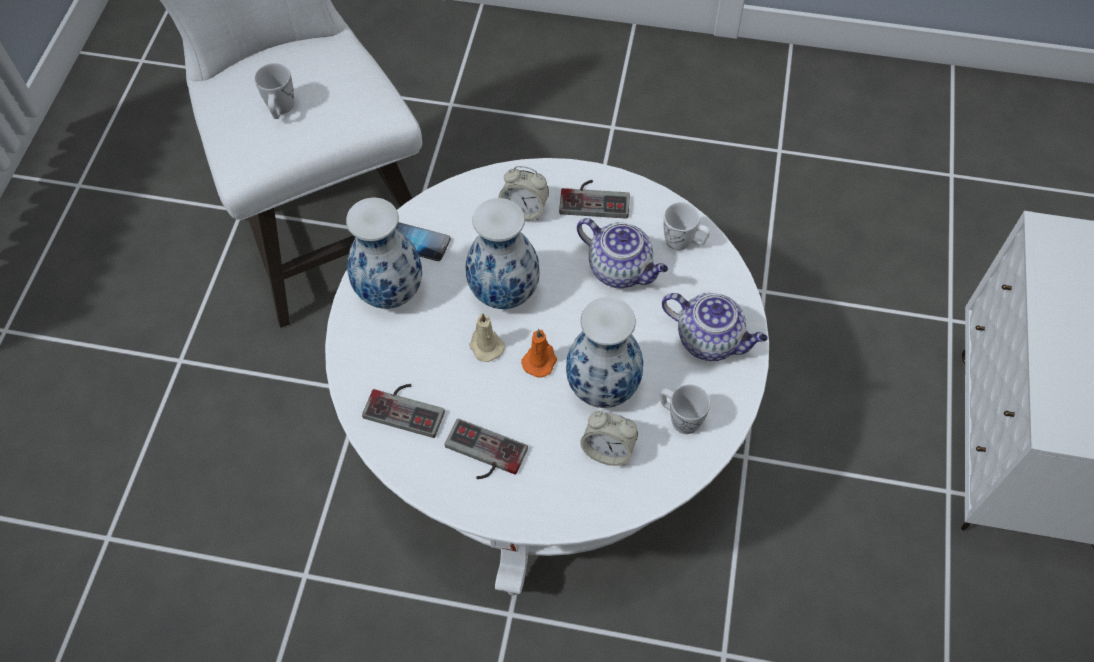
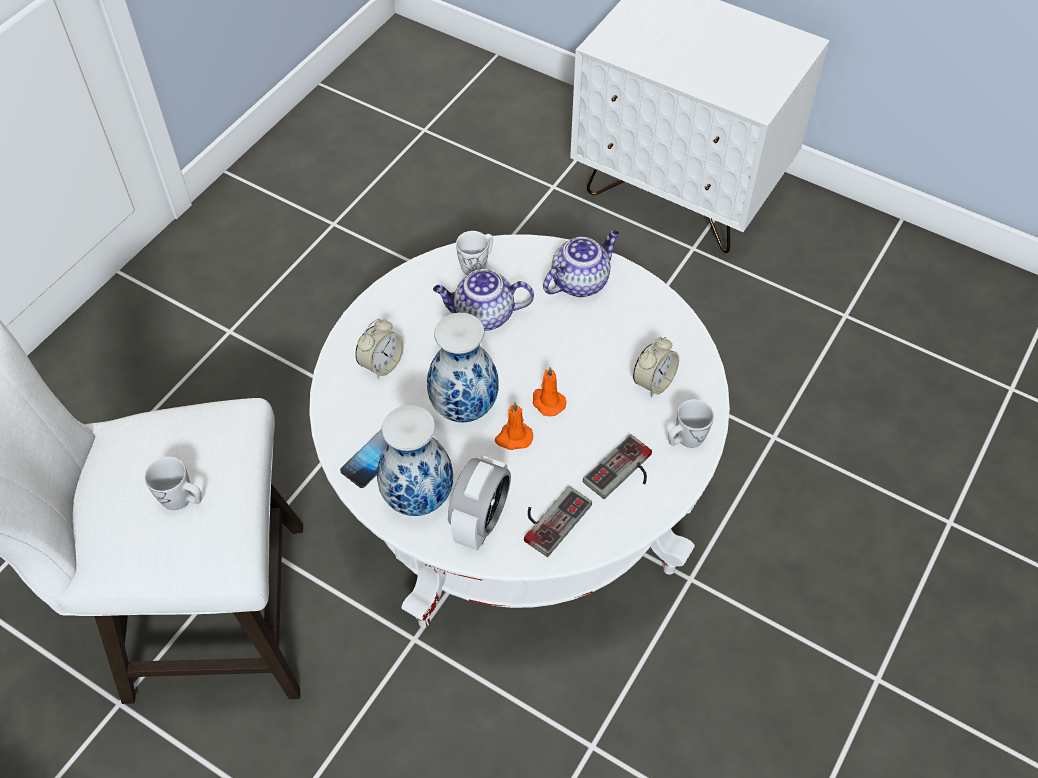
camera: 70 degrees left, 5 degrees down
(382, 350) = (480, 522): none -> alarm clock
(485, 345) = (513, 438): beige candle -> orange candle
(595, 198) = (398, 309): game controller -> none
(604, 388) = (594, 366): vase -> none
(621, 269) = (483, 316): teapot -> teapot turned 150 degrees counterclockwise
(680, 418) = (643, 325): white mug -> white mug (685, 440)

